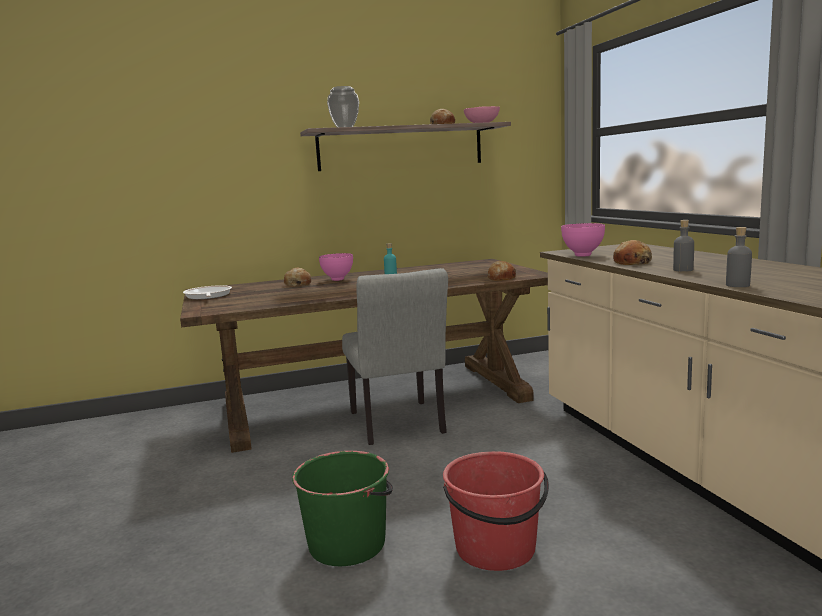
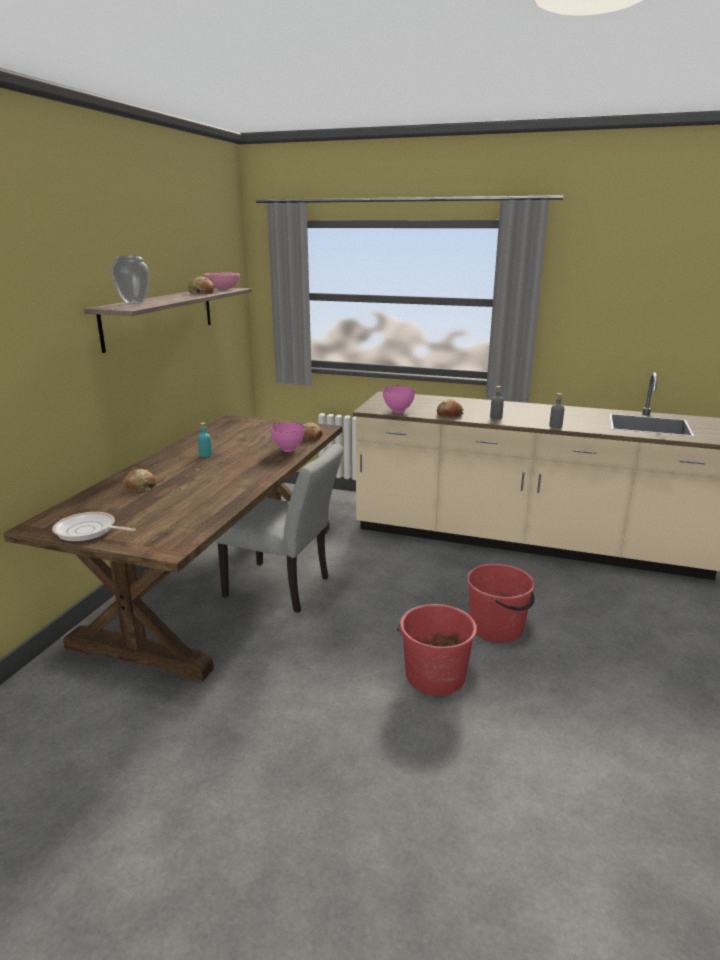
camera: 55 degrees left, 10 degrees up
(338, 280) = (166, 471): pink bowl -> pink bowl (289, 450)
(348, 544) = (435, 675): green bucket -> red bucket

